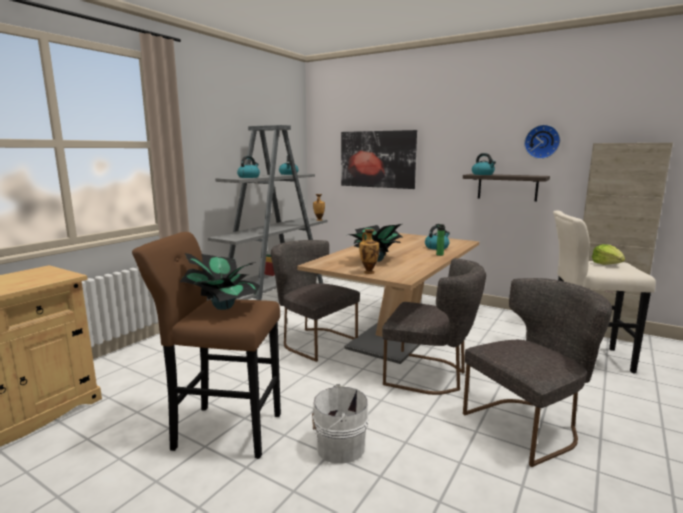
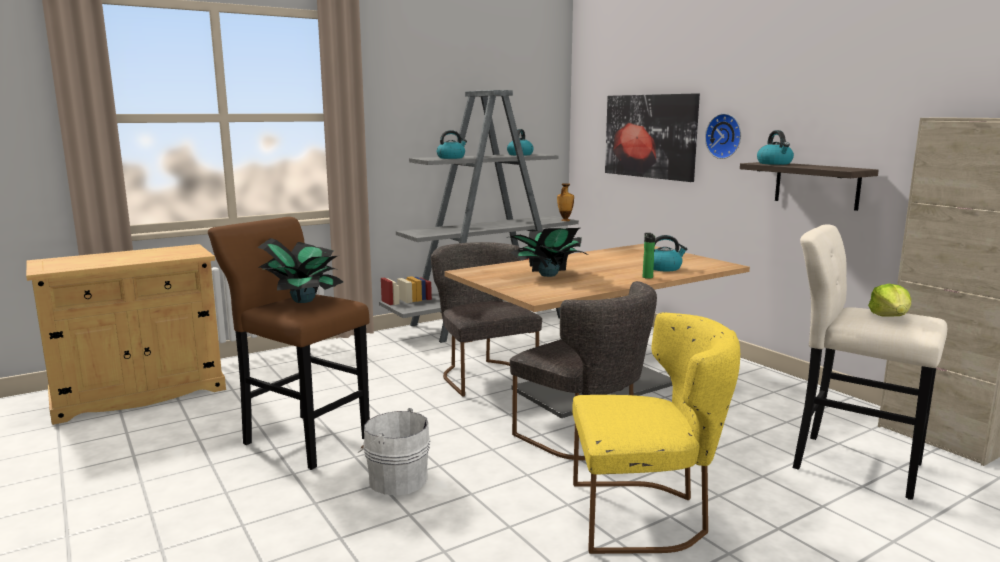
camera: 25 degrees right, 0 degrees up
(368, 272) = (511, 286): vase -> none
(529, 425) = (646, 516): grey chair -> yellow chair
(542, 141) = (868, 113): wall clock -> wall clock (725, 136)

